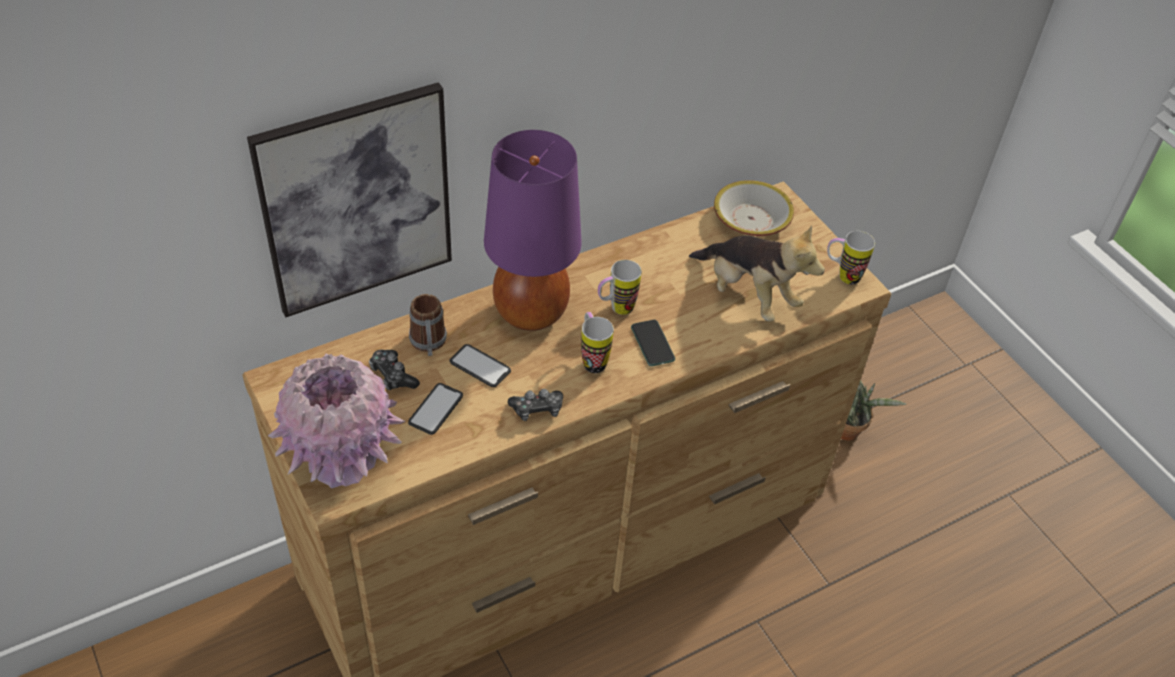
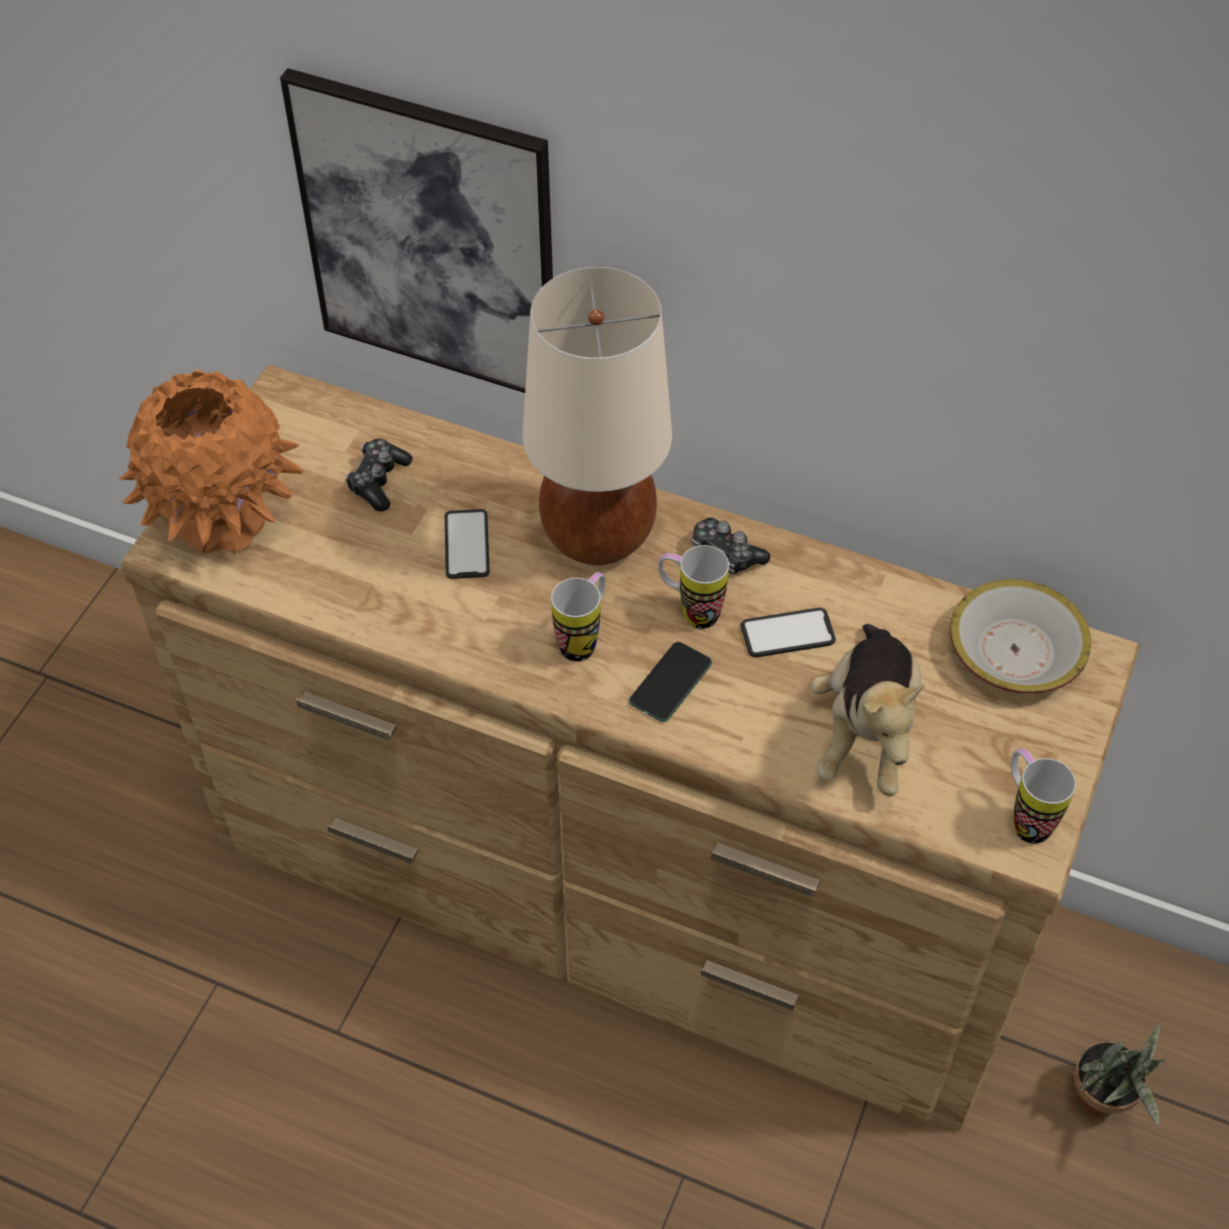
camera: 55 degrees right, 5 degrees up
(342, 459) = (224, 519): pink vase -> orange vase
(428, 344) = (454, 480): mug -> none
(436, 409) = (366, 549): phone -> phone (787, 633)
(530, 313) = (596, 535): purple table lamp -> beige table lamp
(537, 409) = (453, 638): game controller -> game controller (726, 553)

